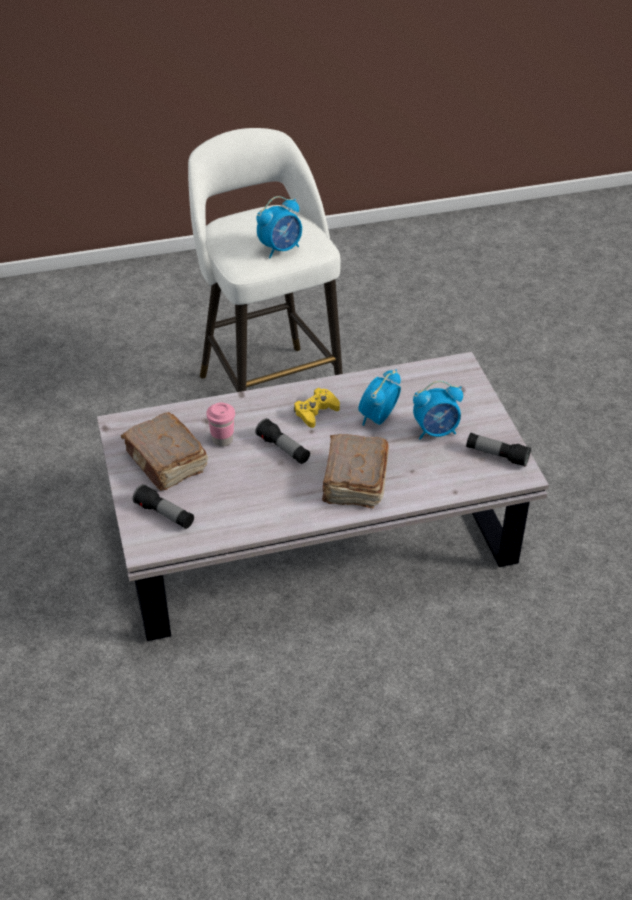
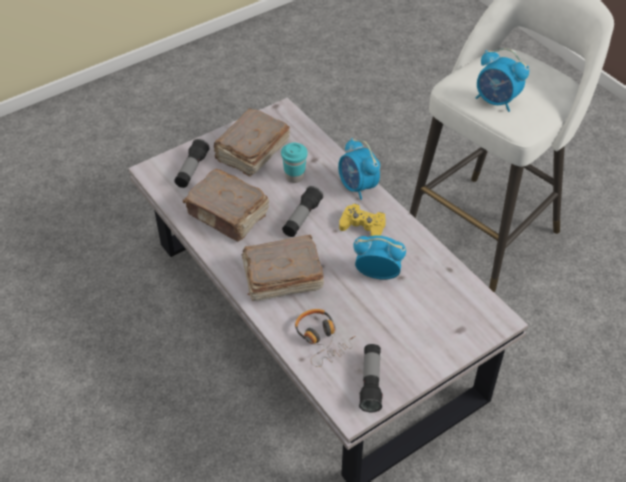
camera: 70 degrees right, 5 degrees up
(222, 440) = (294, 177): pink cup -> turquoise cup
(249, 500) = (228, 215): none -> brown book
(436, 431) = (382, 323): alarm clock -> alarm clock (357, 187)
(439, 473) = (322, 340): none -> headphones

